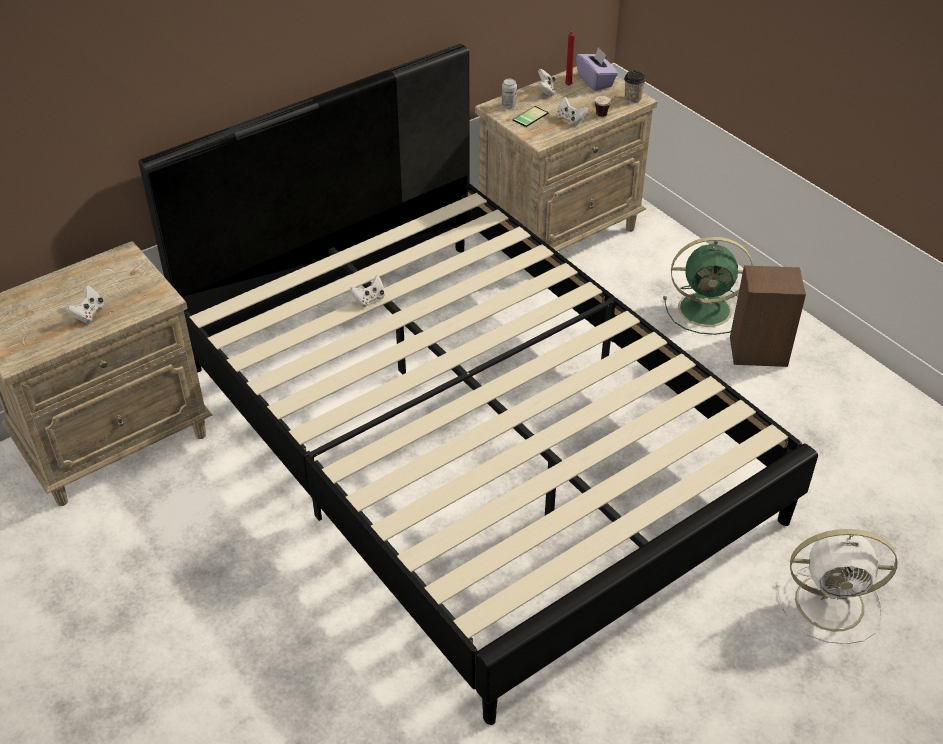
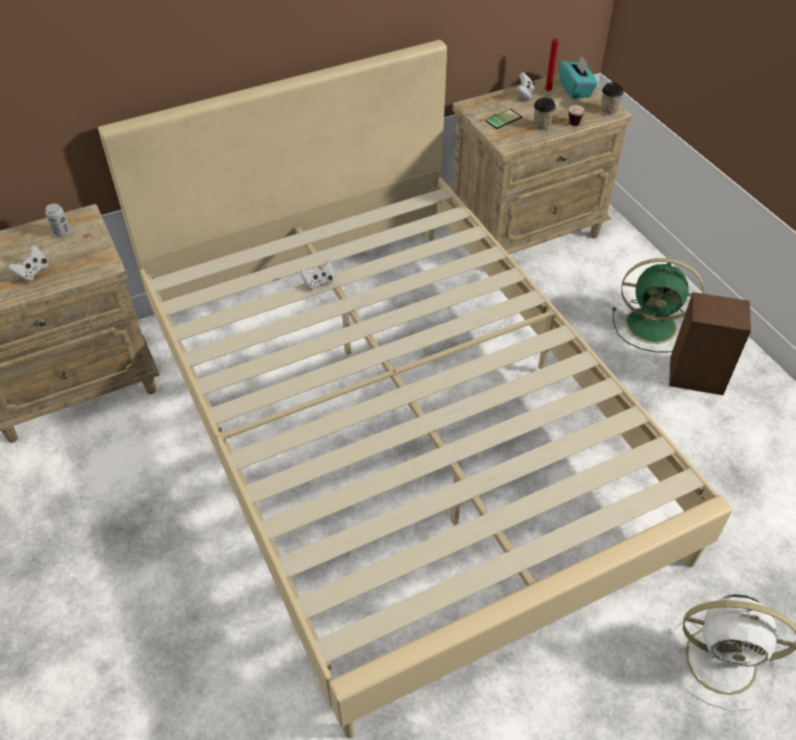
camera: 10 degrees right, 5 degrees up
(472, 438) = (398, 427): black bed -> beige bed
(508, 105) = (485, 106): can -> can (61, 232)
(570, 120) = (542, 126): white game controller -> cup
(595, 81) = (575, 89): purple tissue box -> turquoise tissue box

